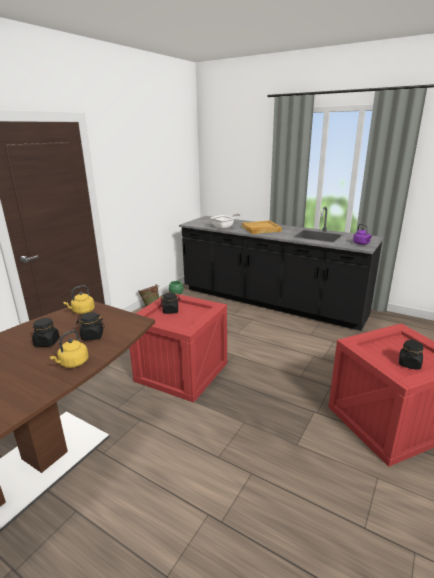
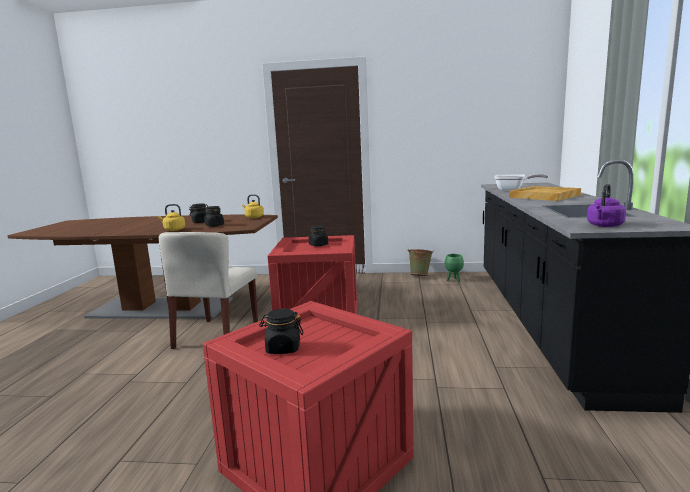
camera: 65 degrees right, 10 degrees down
(161, 439) = (217, 335): none -> beige chair

